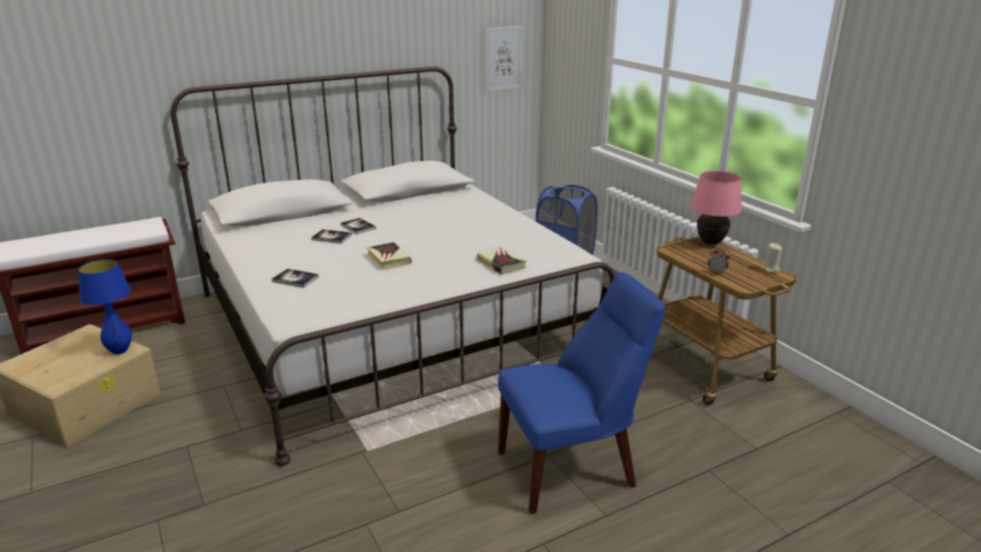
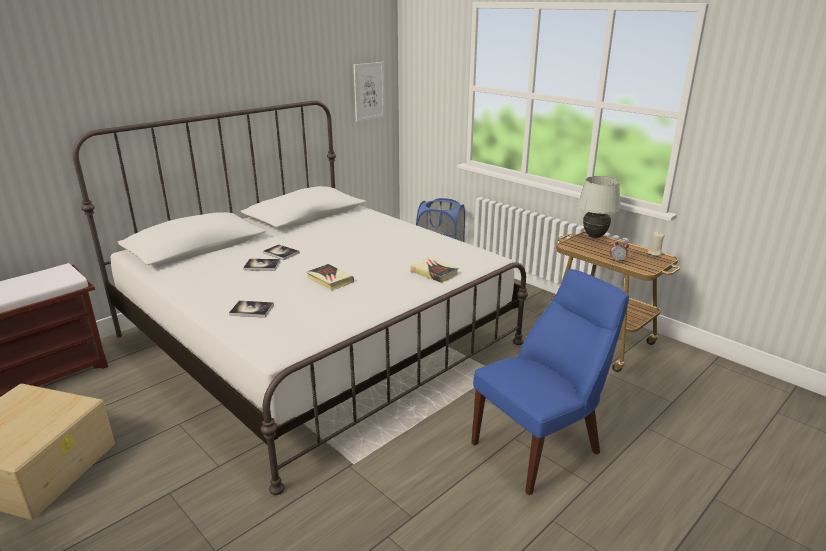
camera: 15 degrees left, 0 degrees up
(119, 351) = (70, 407): blue table lamp -> none
(710, 243) = (594, 236): pink table lamp -> white table lamp

